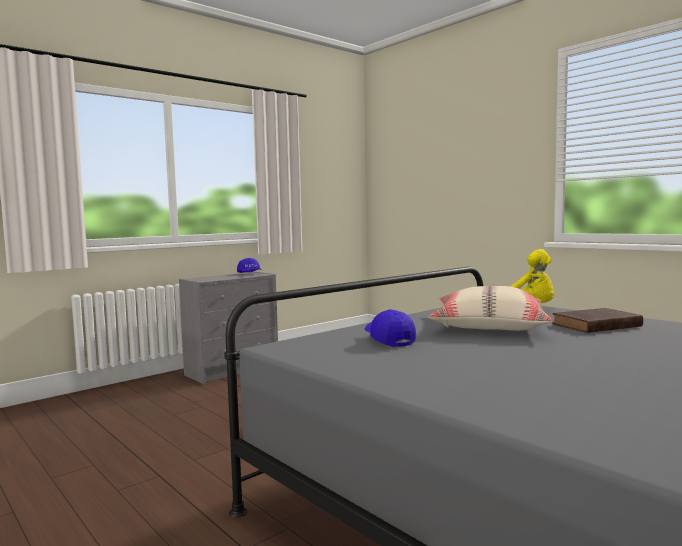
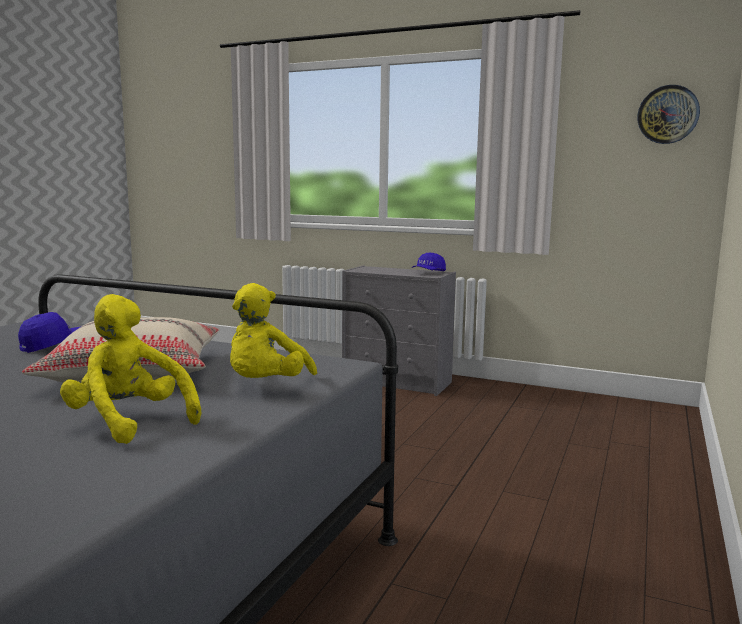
camera: 65 degrees right, 5 degrees up
(341, 163) = (668, 114): none -> wall clock
(594, 325) = (129, 422): brown book -> yellow plush toy

